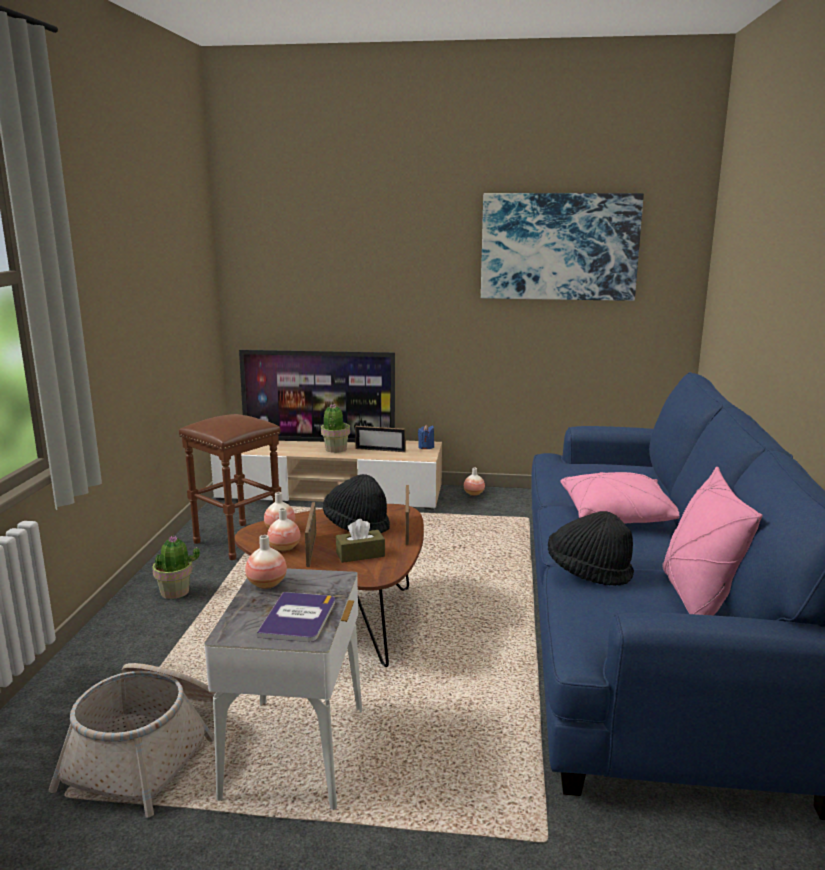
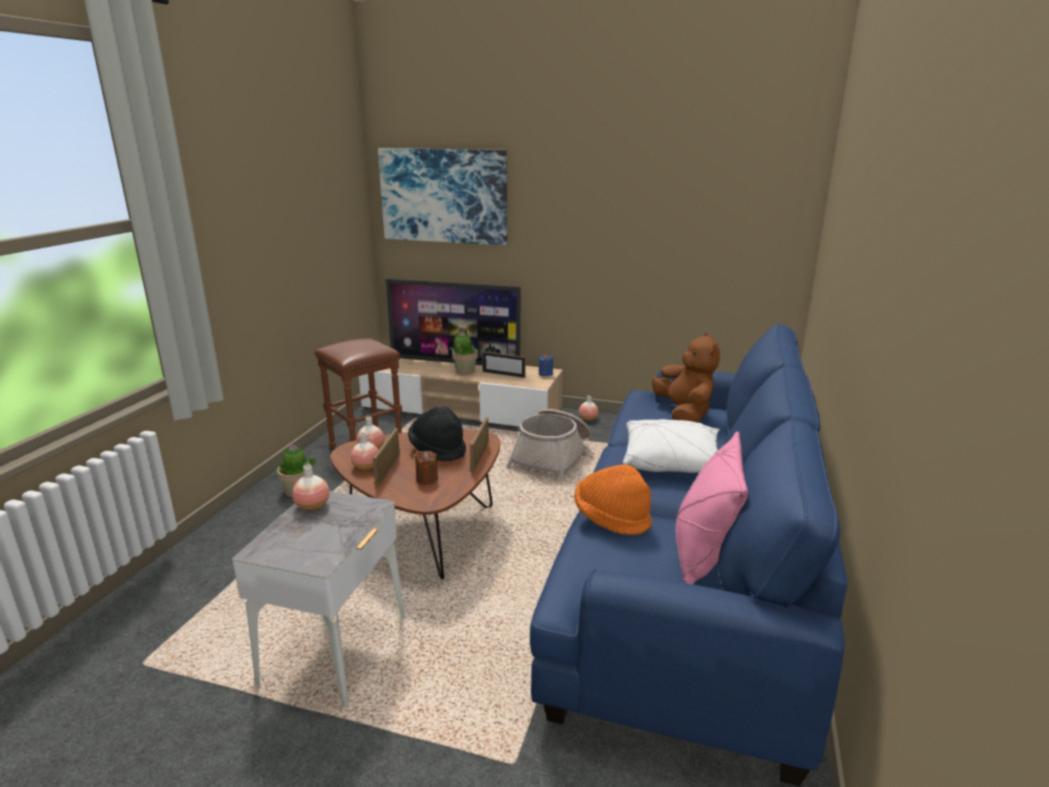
camera: 10 degrees right, 5 degrees up
(149, 751) = (221, 633): basket -> basket (552, 457)
(298, 618) = (320, 542): book -> none
(360, 554) = (427, 479): brown tissue box -> brown candle
(559, 247) = (675, 192): picture -> picture (443, 196)
(588, 572) = (611, 518): black hat -> orange hat
(604, 472) = (684, 414): none -> brown plush toy
(618, 516) = (671, 462): pink pillow -> white pillow

